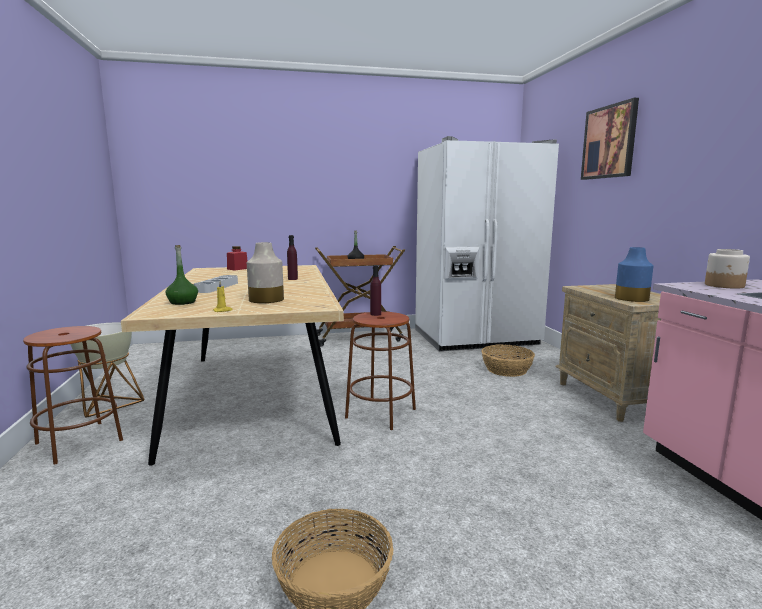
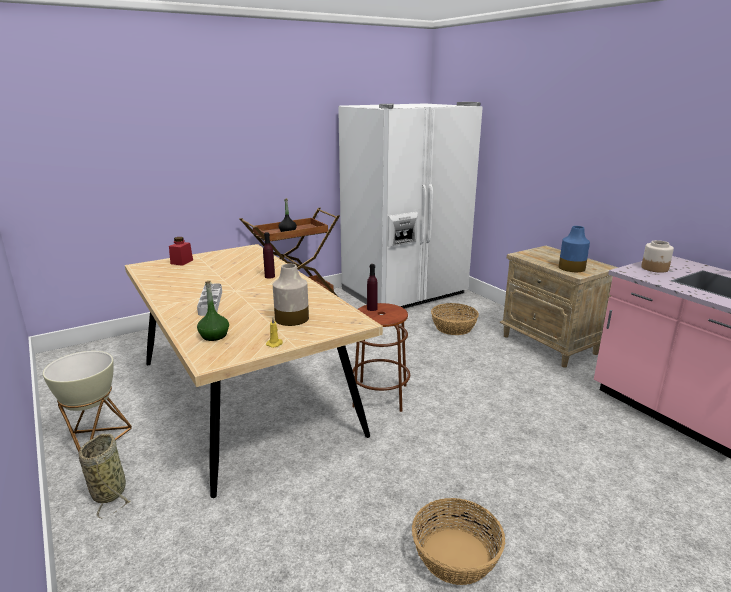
camera: 20 degrees left, 10 degrees up
(79, 441) = (109, 491): brown stool -> basket
(609, 142) = (535, 115): picture -> none

